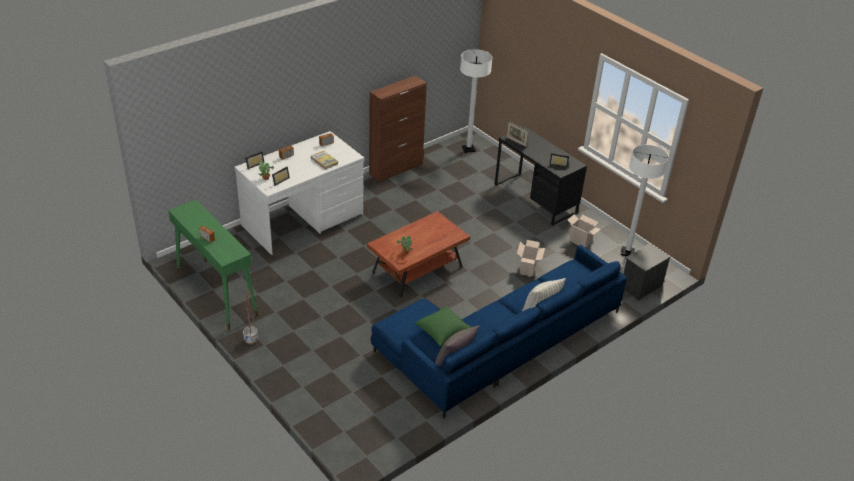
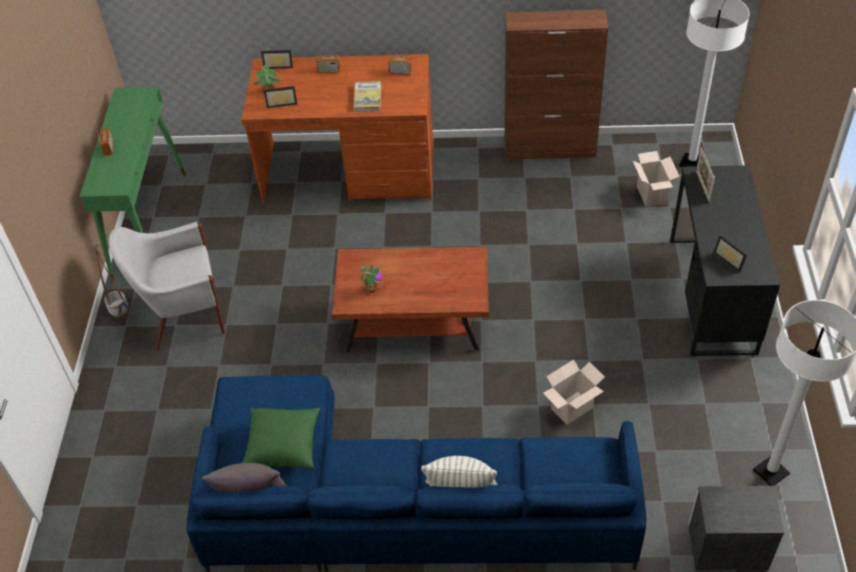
camera: 45 degrees right, 10 degrees up
(291, 324) = (183, 314): none -> white armchair
(303, 220) = (349, 172): white desk -> brown desk
(581, 241) = (709, 408): cardboard box -> cardboard box (652, 195)

